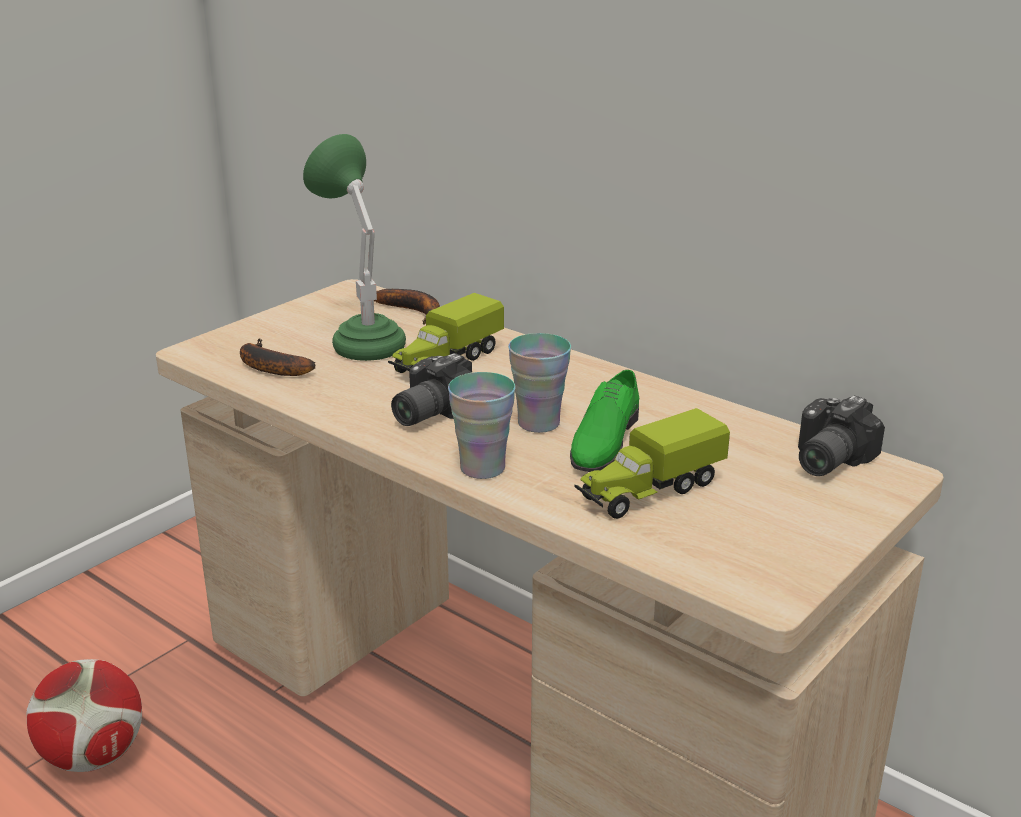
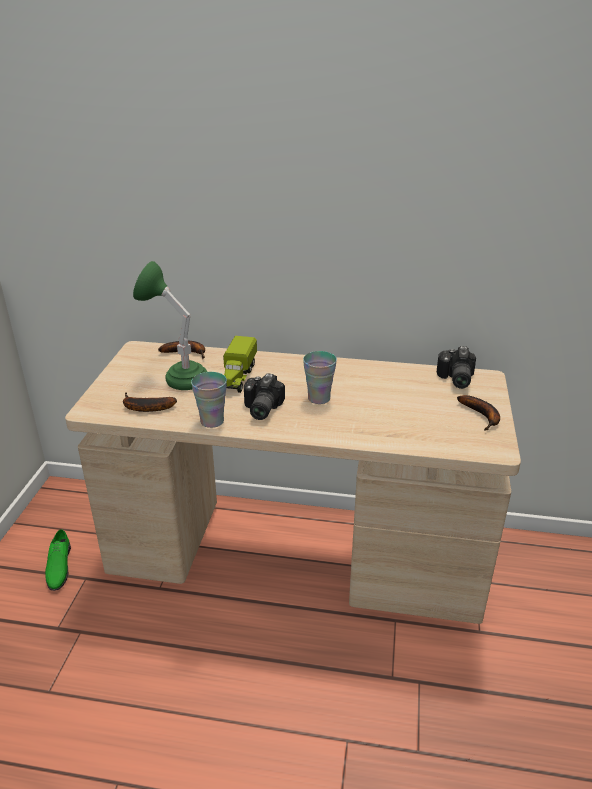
camera: 30 degrees left, 5 degrees up
(94, 756) = (86, 666): football -> none
(482, 468) = (319, 430): cup -> cup (212, 421)
(603, 440) = (357, 398): green shoe -> green shoe (58, 566)
(649, 491) = (403, 418): toy truck -> none
(807, 532) = (482, 416): none -> banana

